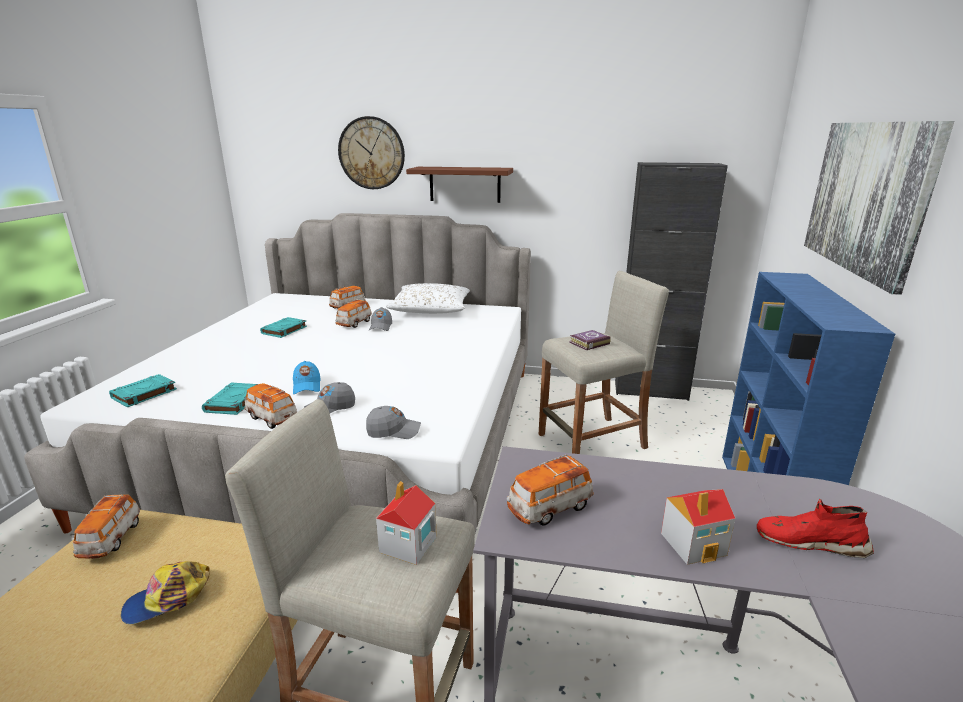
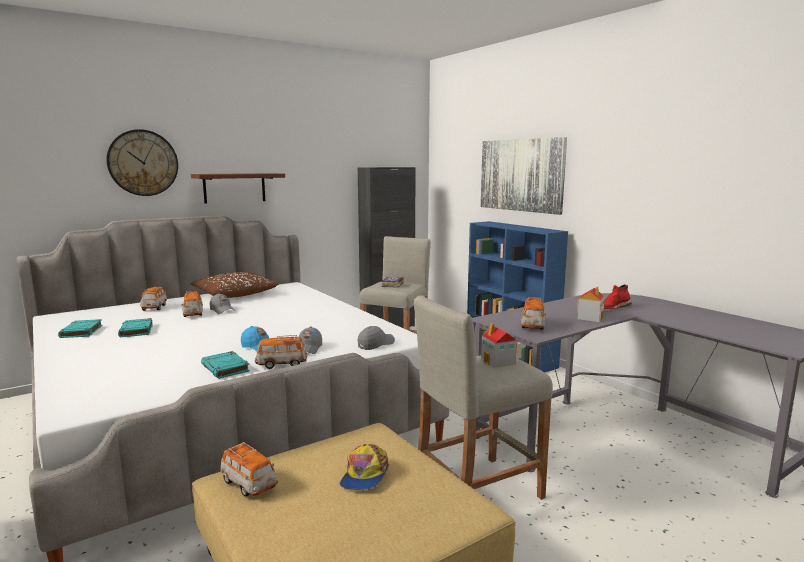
camera: 45 degrees left, 10 degrees down
(144, 394) = (121, 391): turquoise book -> turquoise book (81, 332)
(431, 309) = (235, 294): white pillow -> brown pillow

